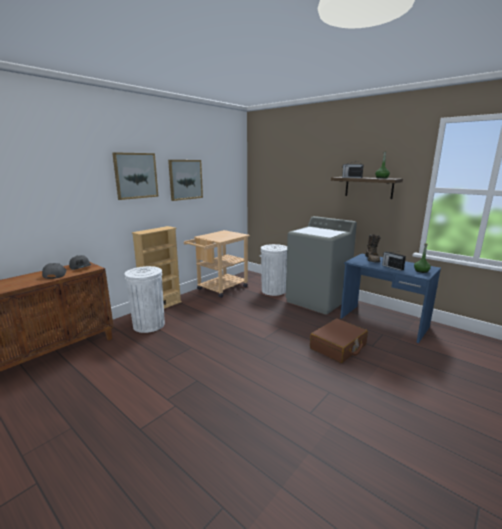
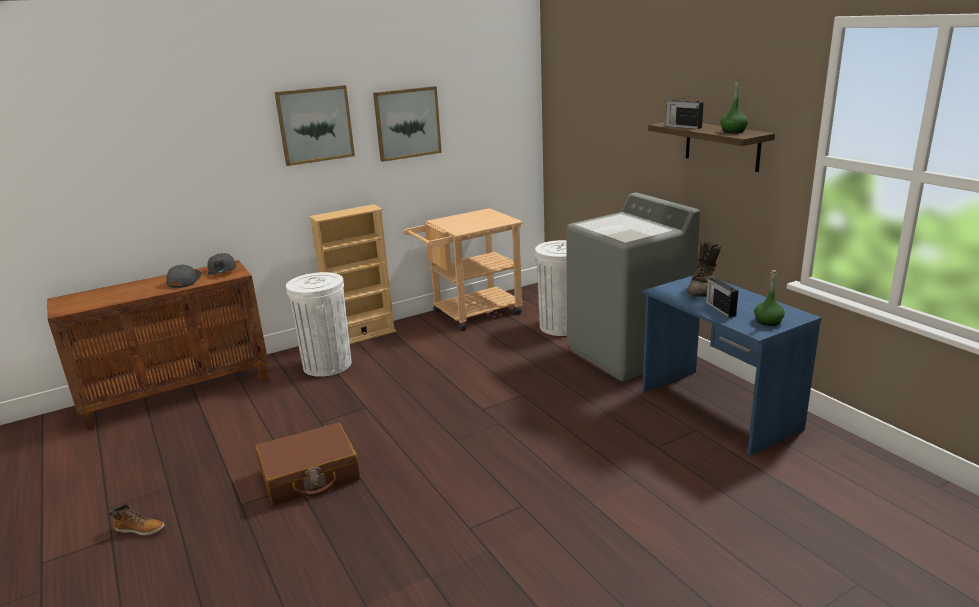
camera: 20 degrees right, 5 degrees up
(61, 468) = (140, 529): none -> boot
(338, 347) = (595, 440): brown suitcase -> brown suitcase (310, 476)

